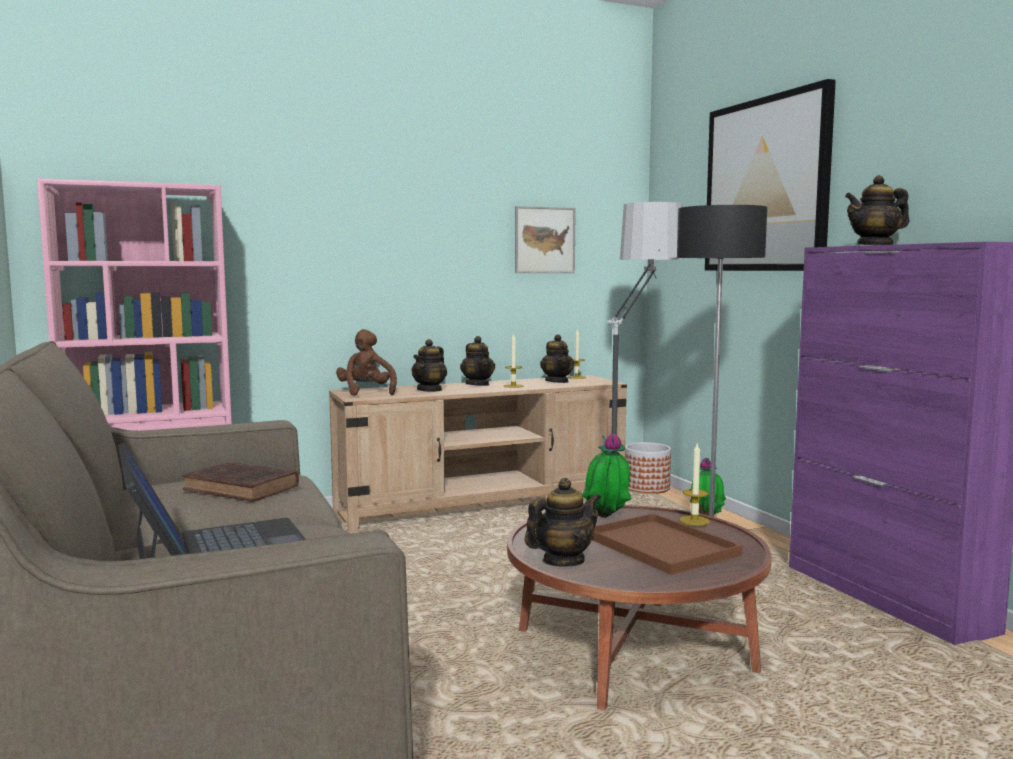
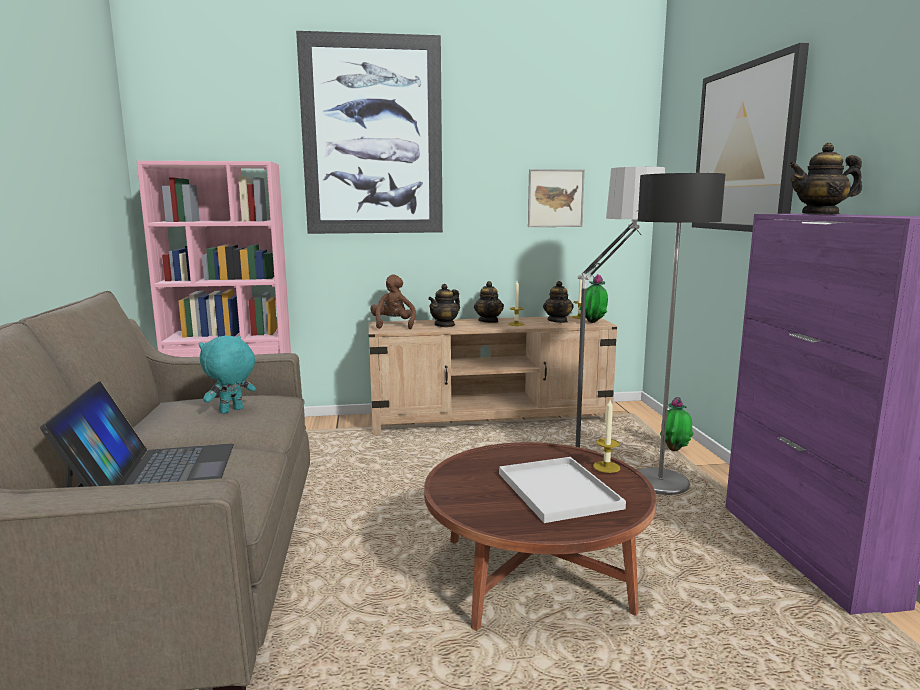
camera: 15 degrees right, 5 degrees up
(243, 488) = (231, 411): brown book -> turquoise plush toy
(334, 161) = (372, 136): none -> picture
(563, 561) = (461, 497): teapot -> none
(606, 519) = (531, 457): potted plant -> potted plant (593, 323)
(647, 488) = (637, 414): planter -> none
(664, 546) = (560, 491): brown tray -> white tray

